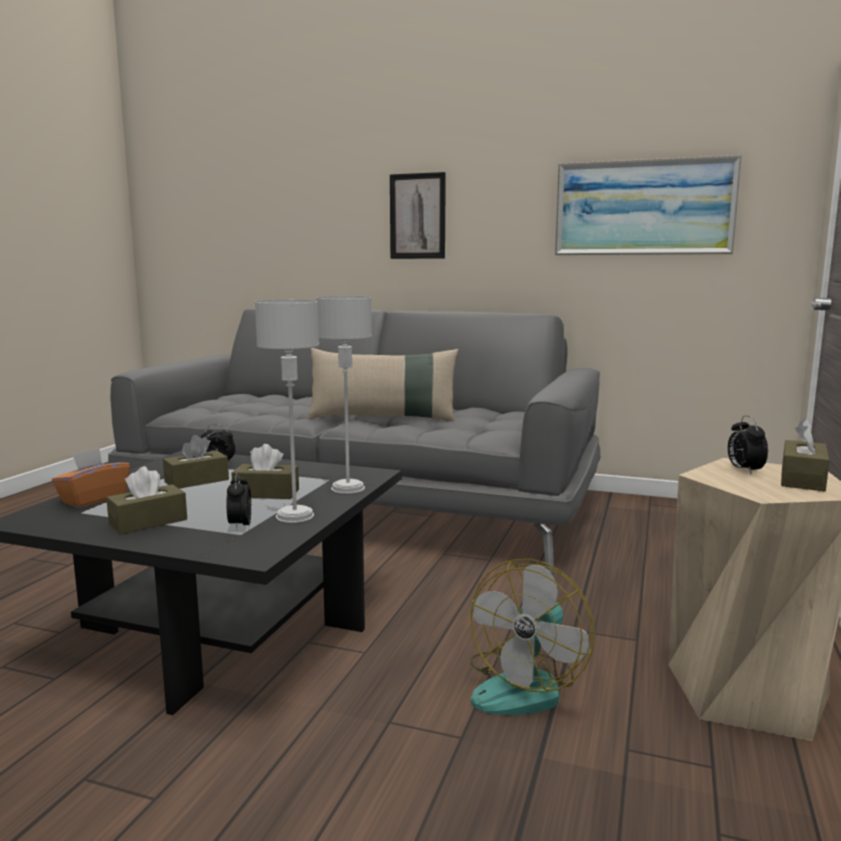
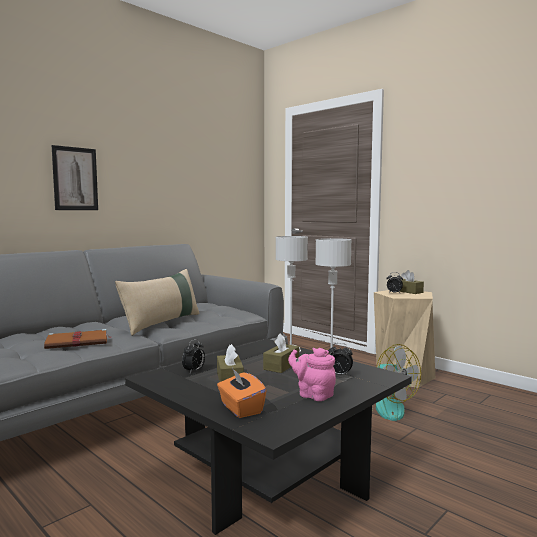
camera: 65 degrees left, 5 degrees down
(148, 522) = (313, 394): brown tissue box -> pink teapot
(263, 411) = (78, 342): none -> brown book
(643, 208) = (204, 183): picture -> none

